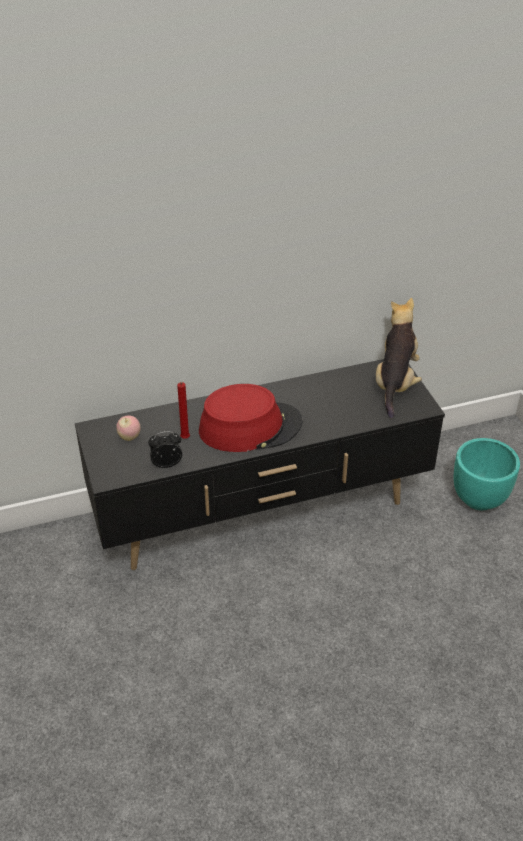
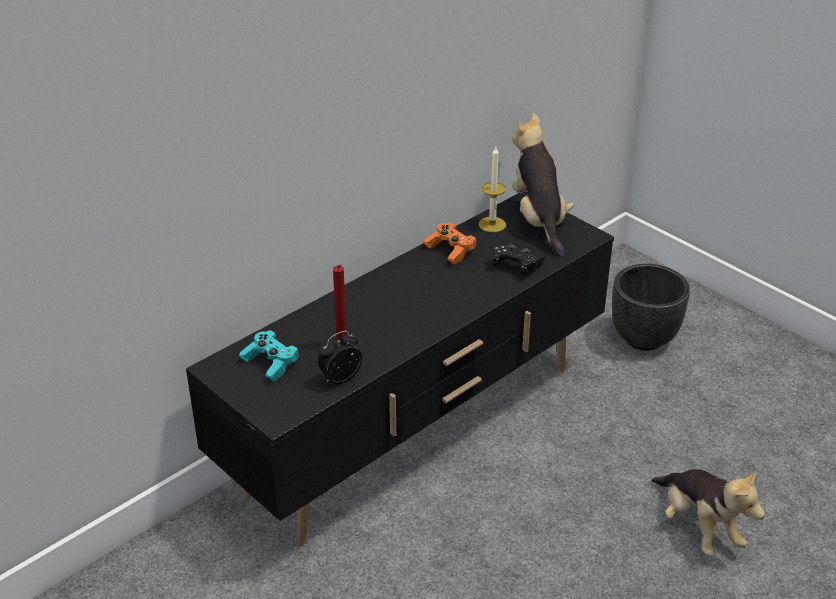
camera: 25 degrees left, 5 degrees down
(129, 437) = (270, 363): apple -> turquoise game controller
(250, 427) = (411, 310): red hat -> none
(311, 389) = (450, 250): none -> orange game controller
(351, 415) = (516, 265): none -> black game controller
(357, 377) = (492, 224): none -> candle
(420, 662) = (698, 527): none -> plush toy
(479, 499) = (644, 339): turquoise planter -> black planter

